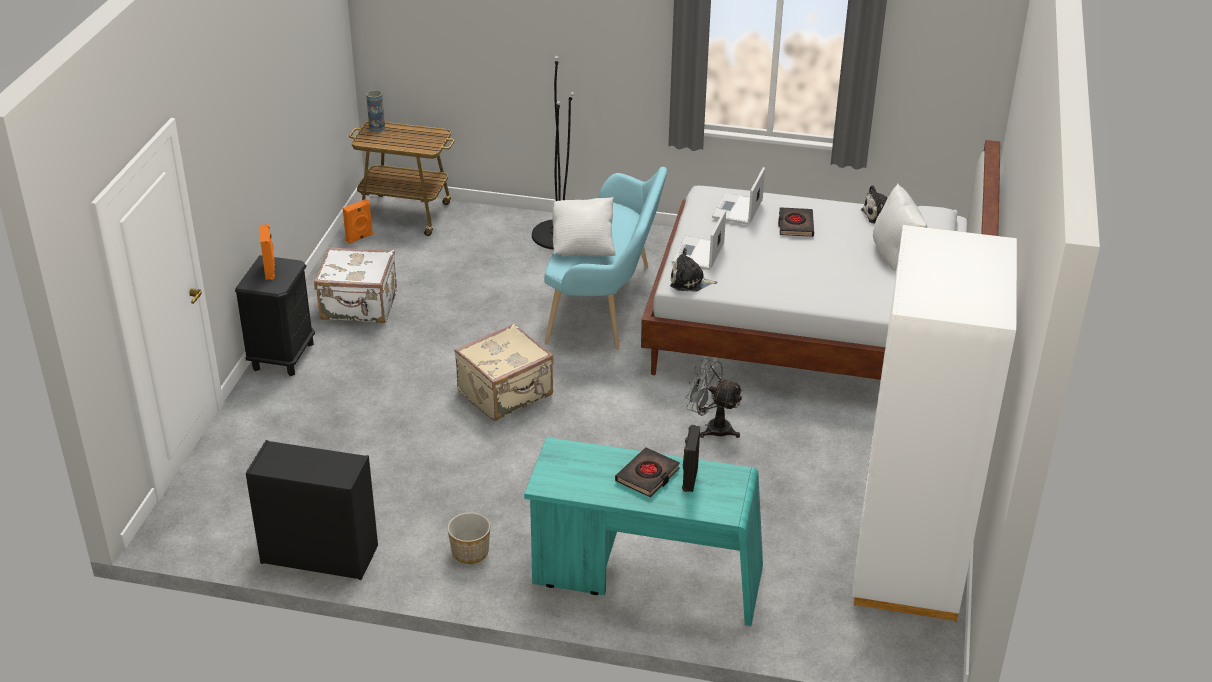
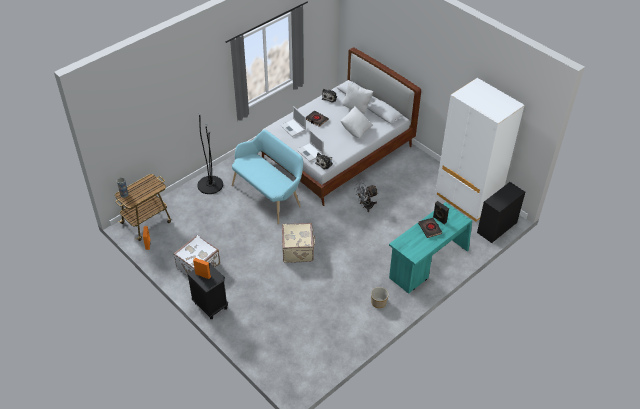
camera: 55 degrees left, 10 degrees up
(318, 554) = (345, 346): black dresser -> black dresser (496, 228)
(583, 246) = (266, 179): white pillow -> white pillow (356, 130)

